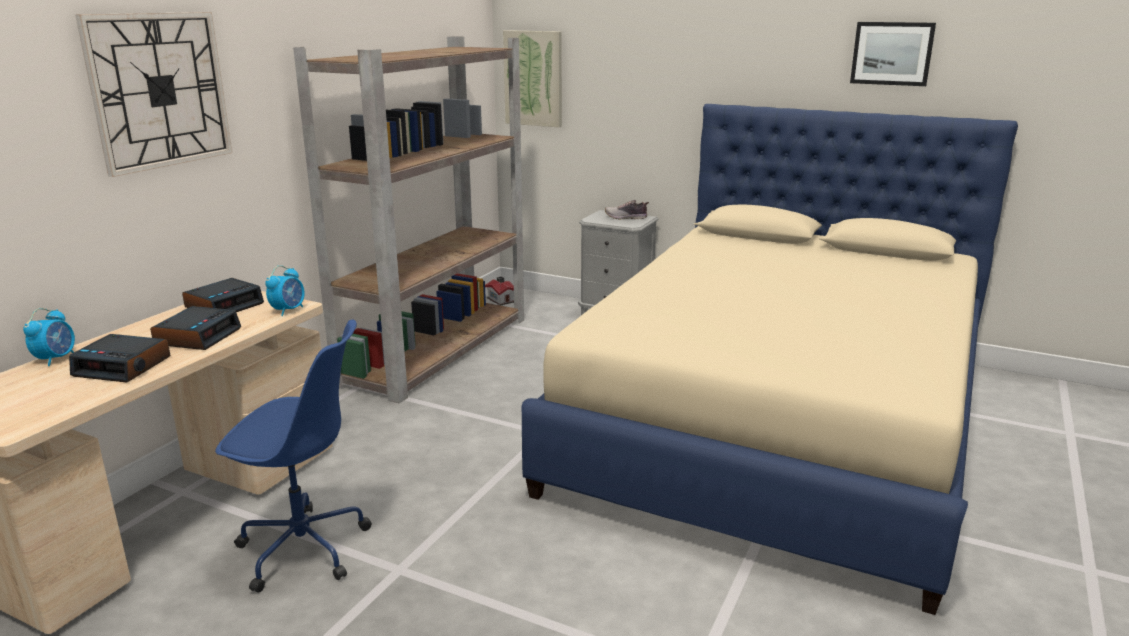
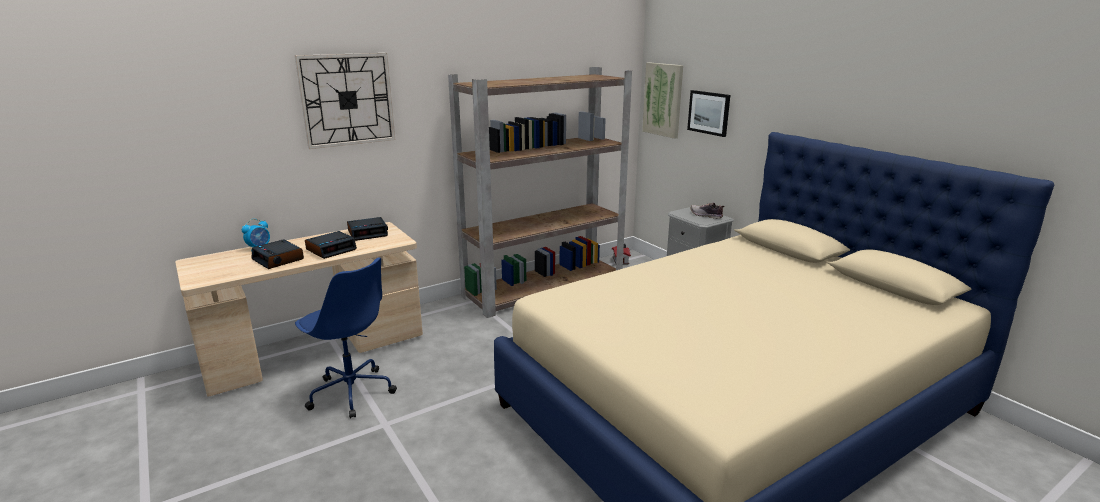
camera: 30 degrees right, 0 degrees up
(288, 310) = (393, 243): alarm clock -> none
(892, 53) = (937, 102): picture -> picture (709, 113)

